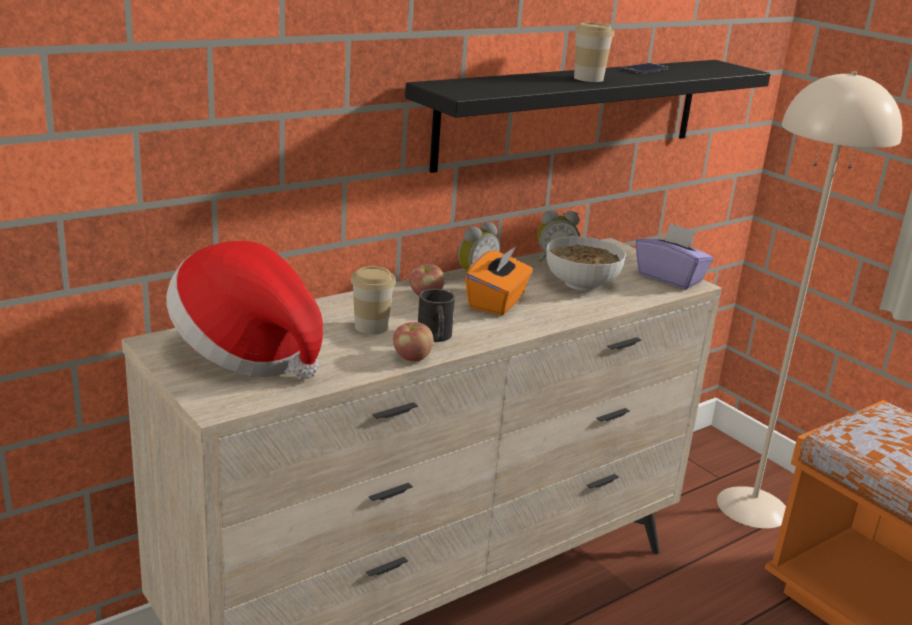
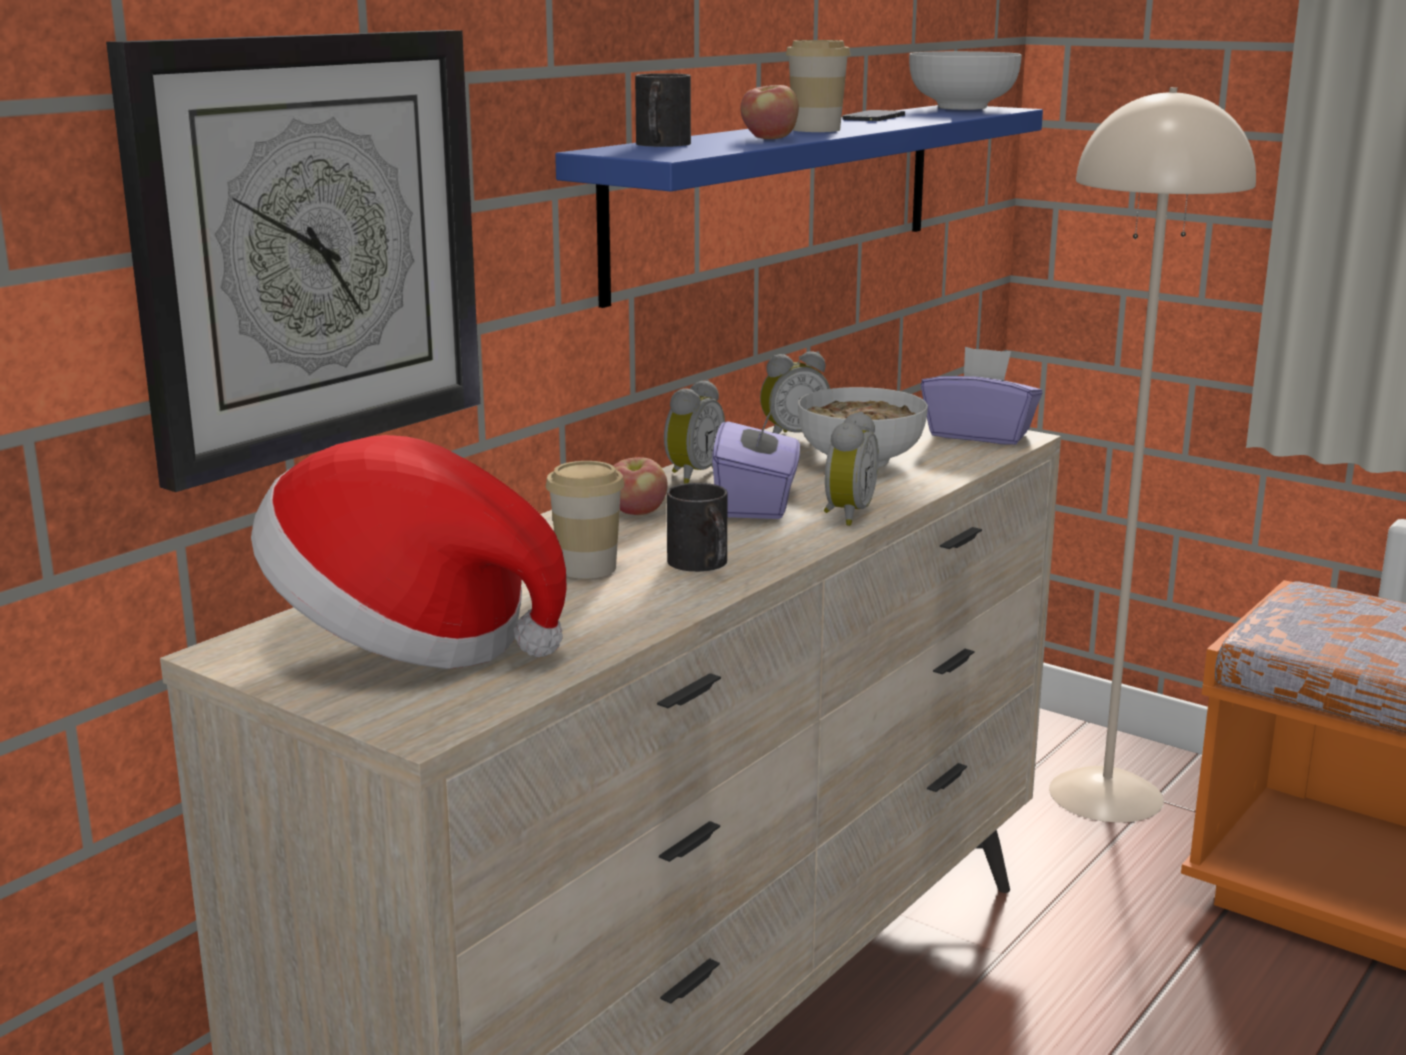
camera: 15 degrees left, 5 degrees down
(235, 128) = (310, 246): none -> wall clock
(412, 358) = (691, 598): apple -> apple (770, 138)
(473, 83) = (660, 145): none -> black mug
(497, 302) = (757, 504): orange tissue box -> purple tissue box
(542, 319) = (845, 515): none -> alarm clock
(573, 112) = (780, 195): black shelf -> blue shelf
(716, 65) = (960, 108): none -> bowl

